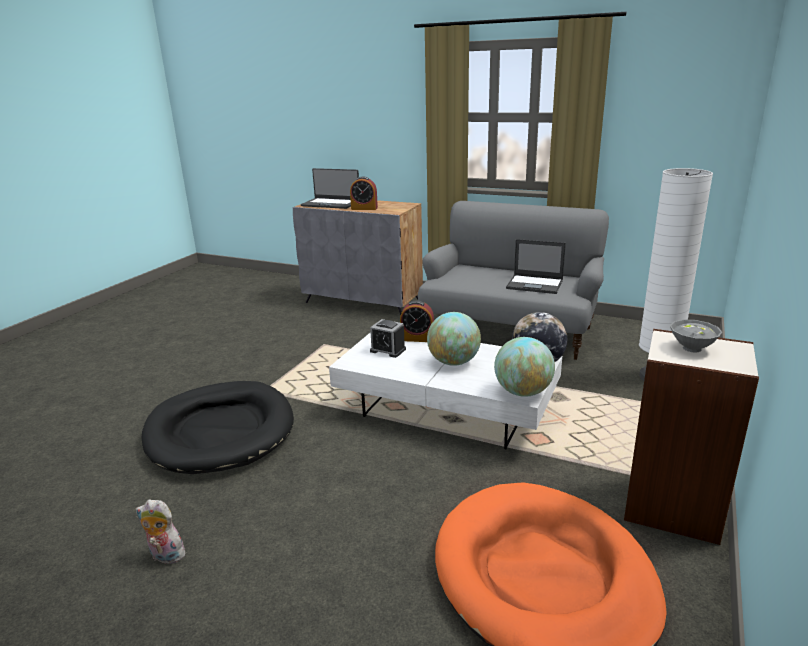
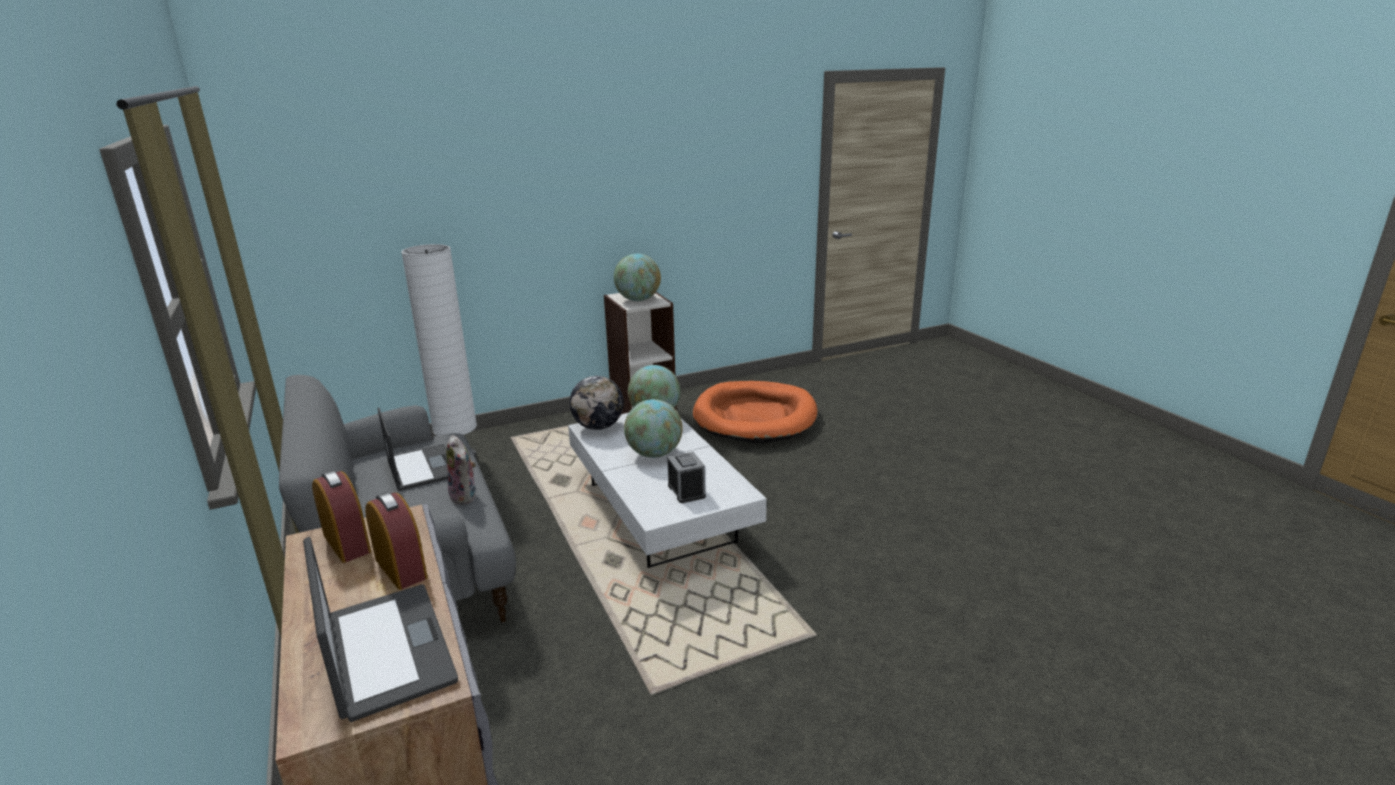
camera: 140 degrees left, 0 degrees up
(165, 556) = (975, 505): plush toy -> plush toy (465, 496)
(220, 431) = (897, 596): black dog bed -> none
(417, 338) = (637, 492): alarm clock -> alarm clock (347, 543)
(692, 349) = (638, 300): grey bowl -> globe

